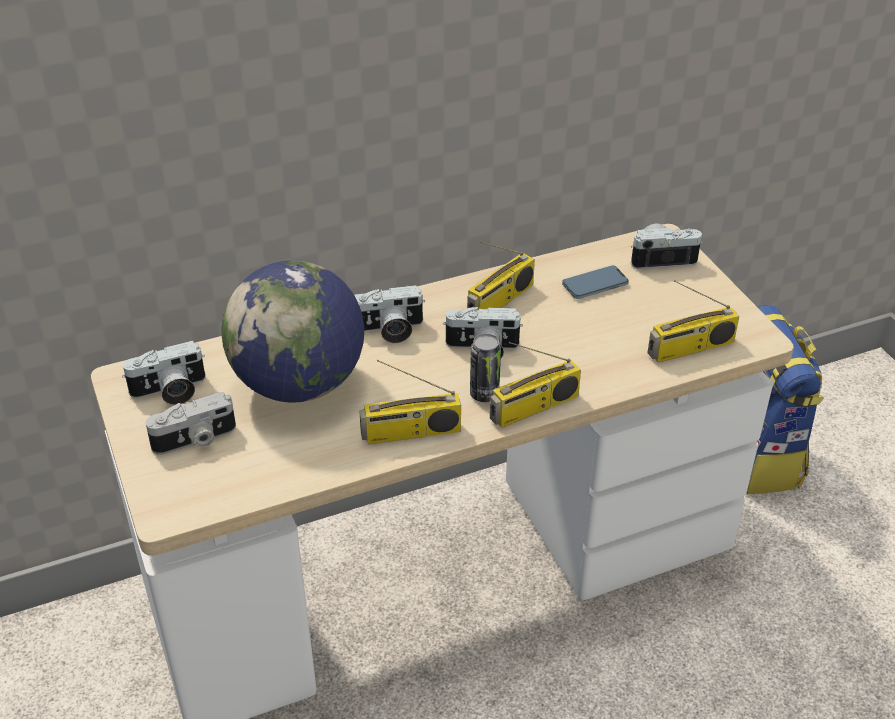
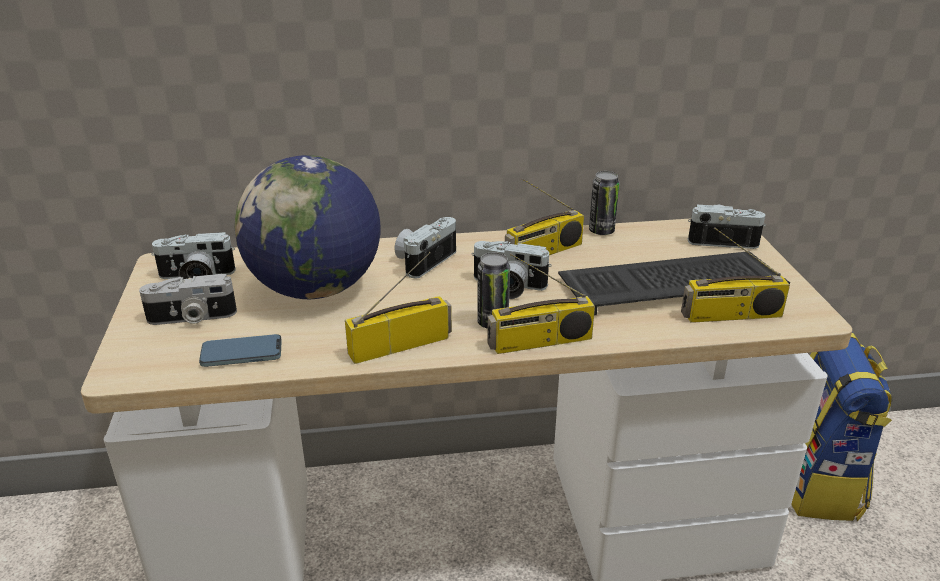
camera: 15 degrees right, 10 degrees down
(388, 330) = (424, 260): camera -> camera turned 120 degrees clockwise
(410, 433) = (400, 344): radio -> radio turned 150 degrees clockwise
(546, 264) = (601, 231): none -> can
(594, 285) = (644, 252): phone -> phone (241, 354)
(630, 320) = (672, 283): none -> keyboard

